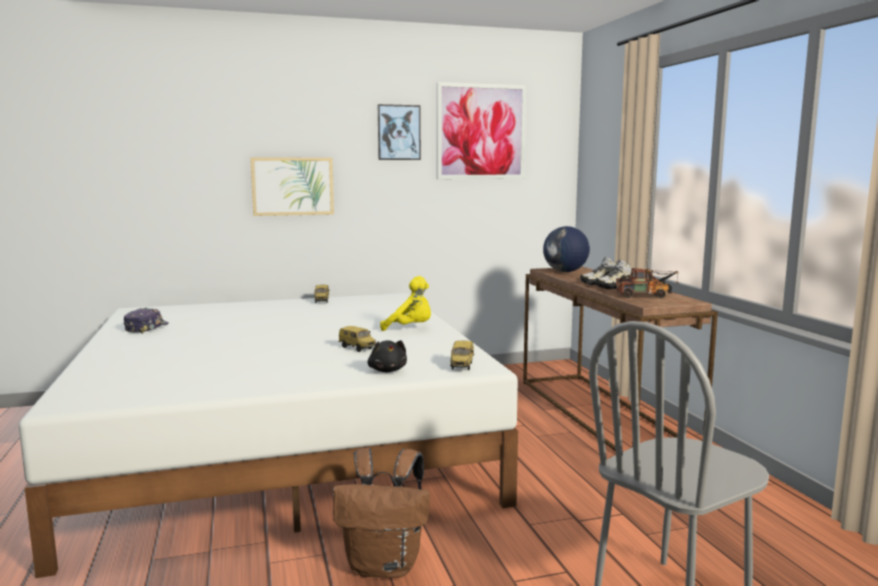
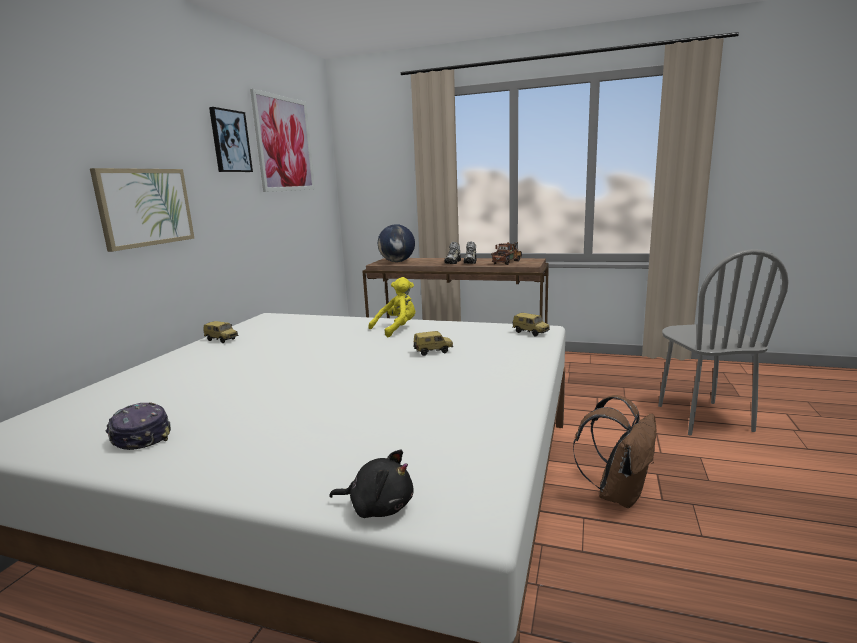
camera: 55 degrees left, 5 degrees up
(387, 370) = (515, 353): black plush toy -> black plush toy (378, 507)

